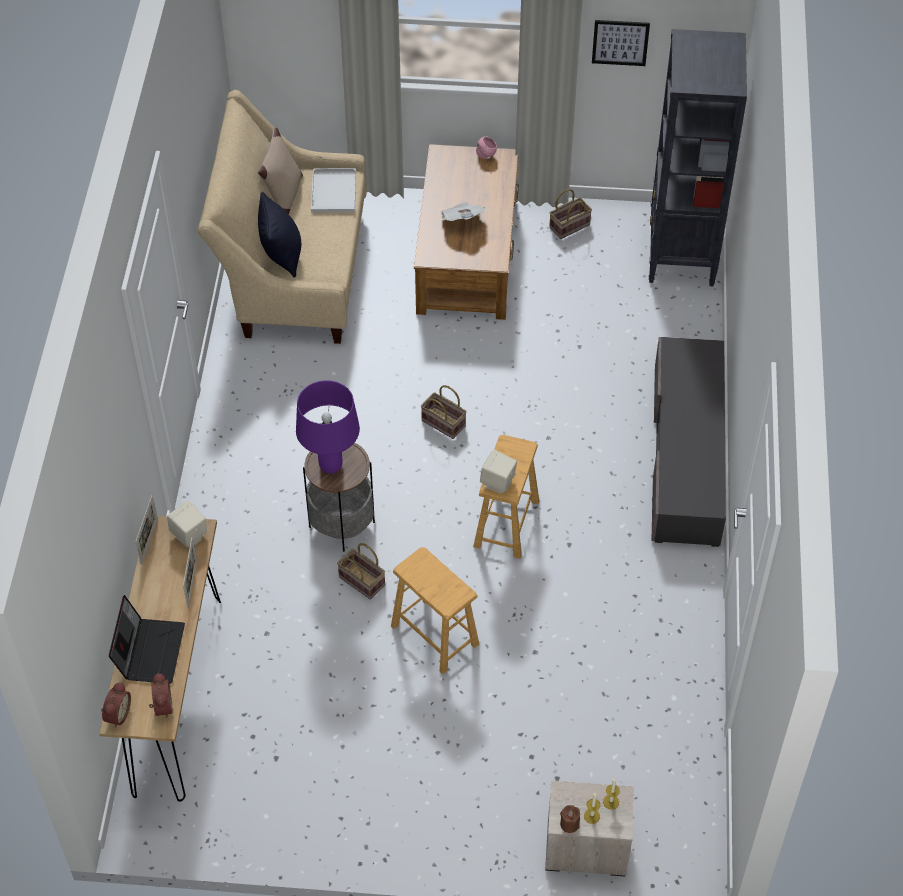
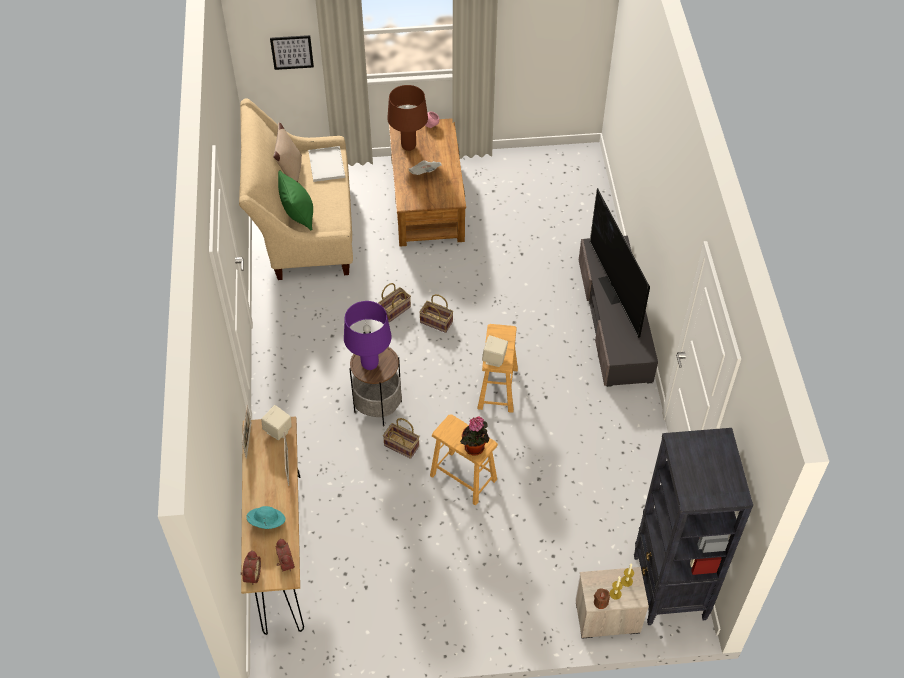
camera: 10 degrees left, 0 degrees up
(149, 650) = (266, 522): laptop -> turquoise hat
(282, 255) = (298, 215): black pillow -> green pillow
(445, 598) = (475, 449): none -> potted plant
(449, 180) = (409, 146): none -> brown table lamp
(570, 225) = (496, 168): basket -> basket (395, 309)
(620, 42) = (524, 30): picture -> picture (292, 52)
(681, 255) = (579, 179): black bookcase -> black bookcase (669, 588)
(688, 412) = (614, 289): none -> television

